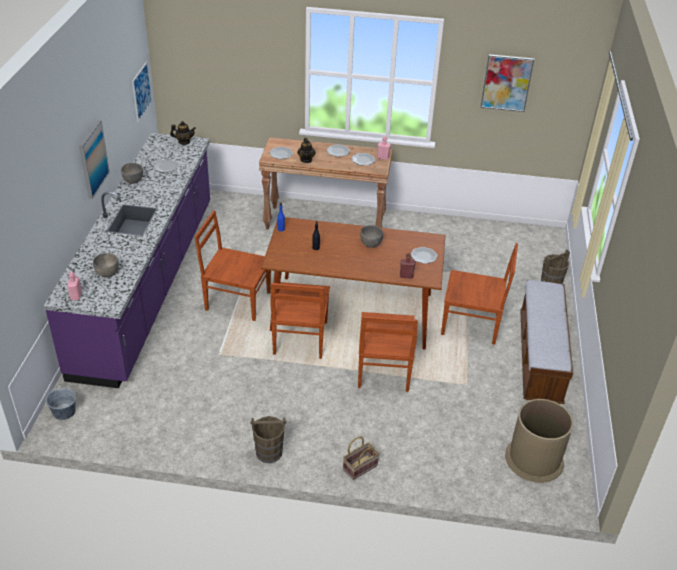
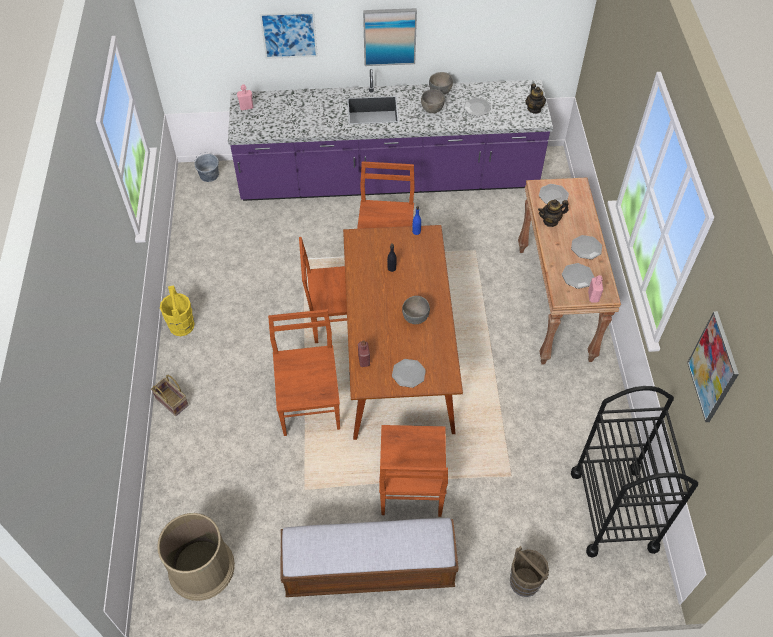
camera: 80 degrees right, 15 degrees up
(107, 273) = (283, 117): grey bowl -> grey bowl (432, 109)
(142, 91) = (548, 32): picture -> picture (289, 35)
(268, 452) = (181, 325): brown bucket -> yellow bucket
(383, 371) = (309, 402): brown chair -> brown chair turned 90 degrees clockwise
(501, 237) = (613, 510): none -> black cart

